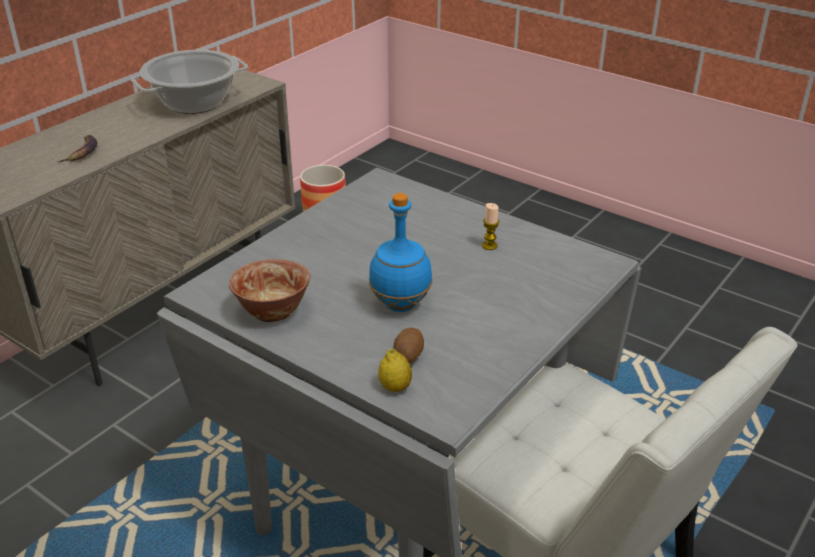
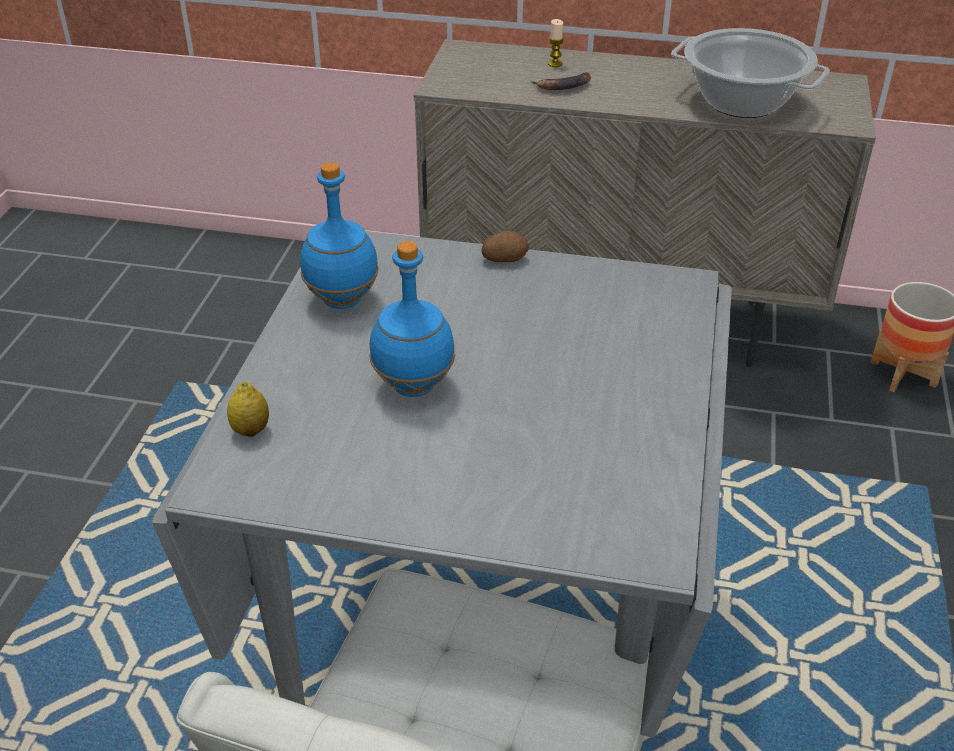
camera: 65 degrees right, 5 degrees up
(272, 312) = (341, 300): bowl -> blue bottle
(408, 355) = (316, 422): potato -> potato (504, 258)
(489, 245) = (606, 423): candle -> candle (555, 64)

